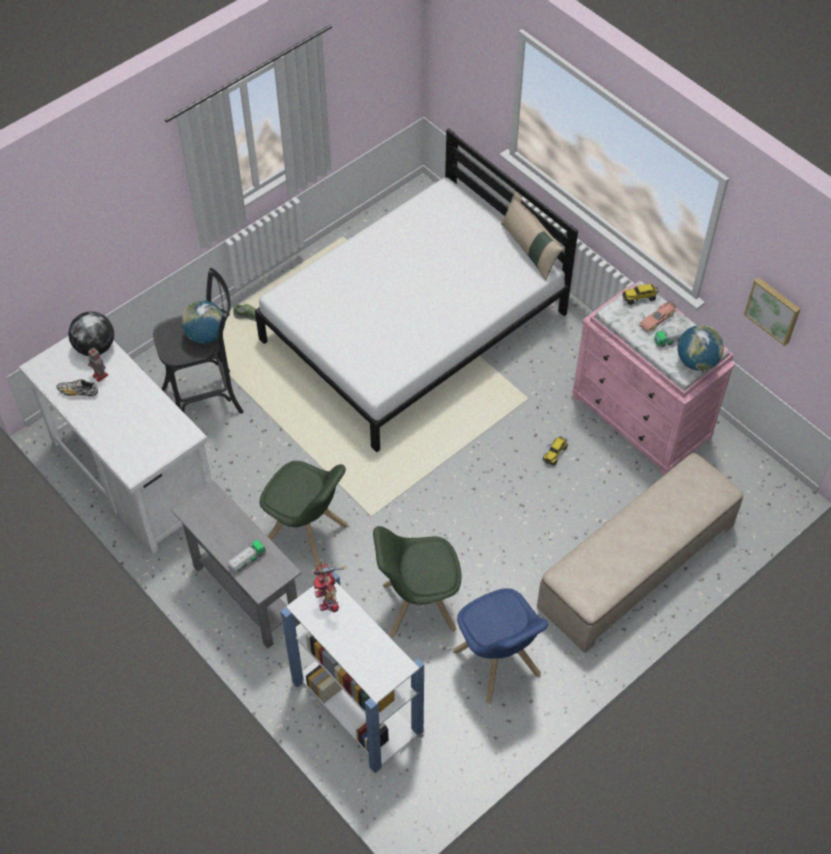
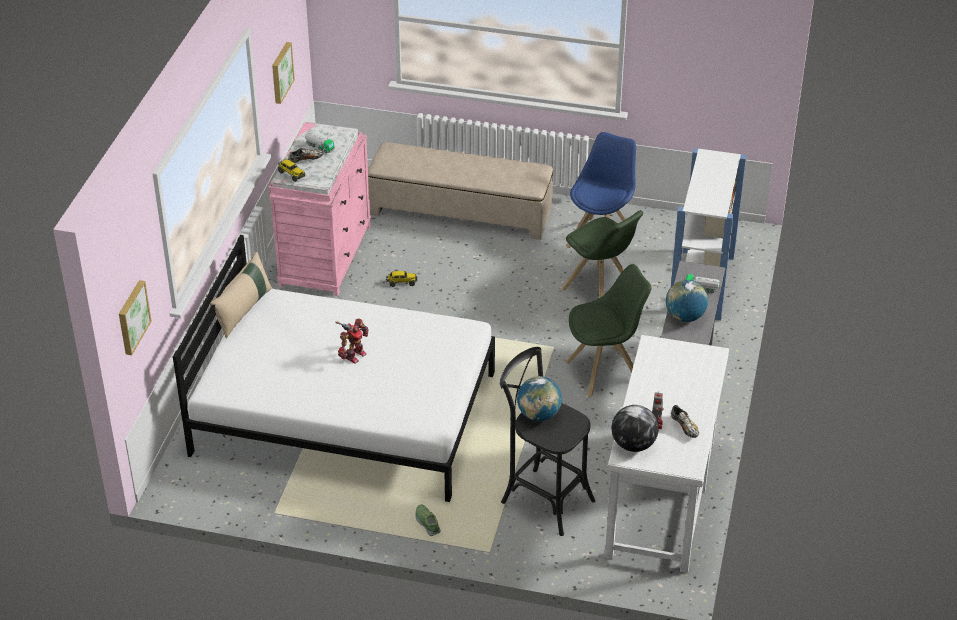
camera: 125 degrees left, 15 degrees down
(307, 534) = (604, 372): green chair -> green chair turned 75 degrees clockwise
(328, 598) = (700, 202): toy robot -> toy robot (354, 355)
(454, 63) = (132, 317): none -> picture
(657, 319) = (306, 159): toy car -> shoe
(696, 361) = (330, 130): globe -> globe (685, 317)

